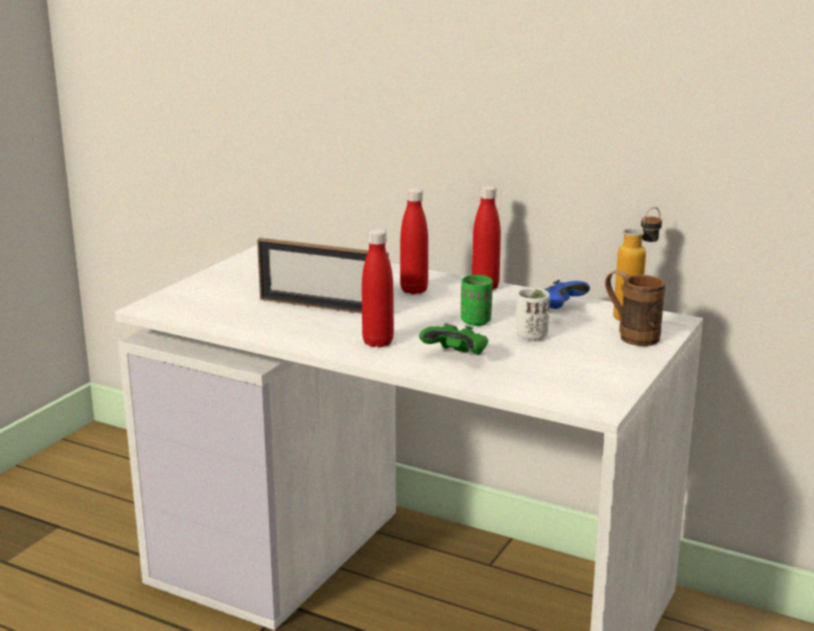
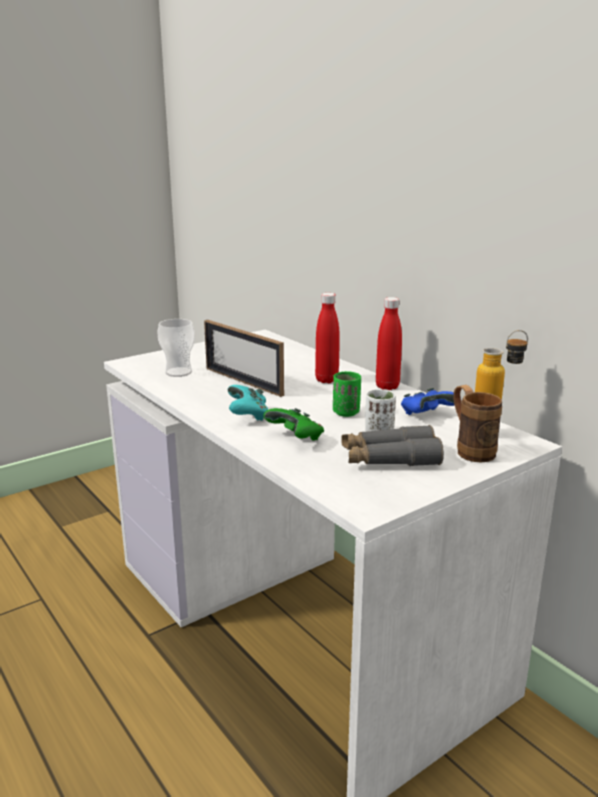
camera: 25 degrees right, 0 degrees up
(232, 309) = (178, 372): none -> cup
(378, 342) = (248, 415): red bottle -> turquoise game controller
(569, 358) = (389, 458): none -> grey binoculars

